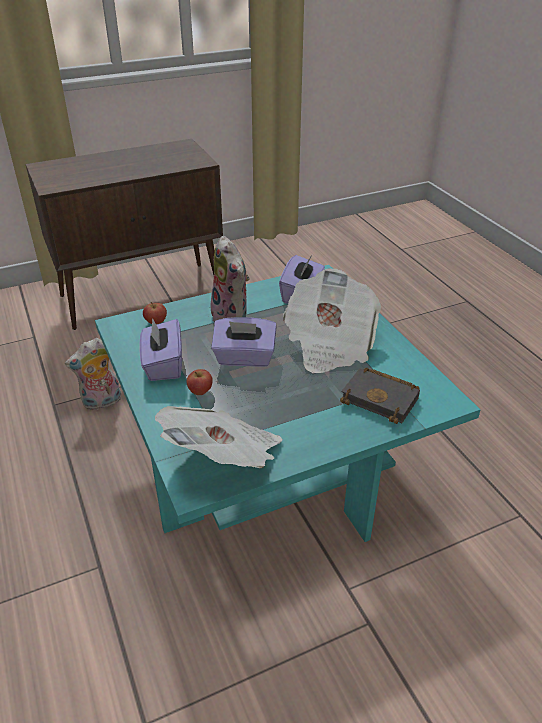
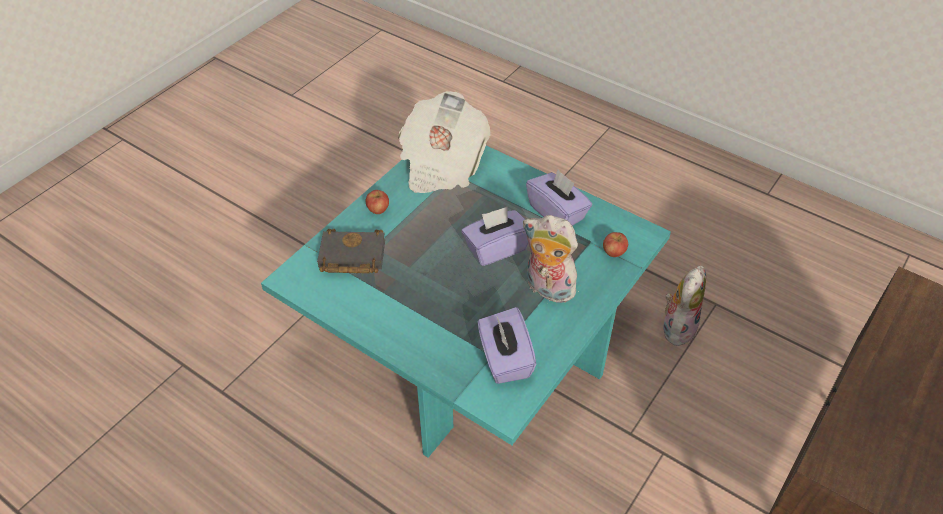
camera: 150 degrees right, 10 degrees up
(200, 391) = (503, 202): apple -> apple (378, 210)
(329, 343) = (430, 299): newspaper -> none

